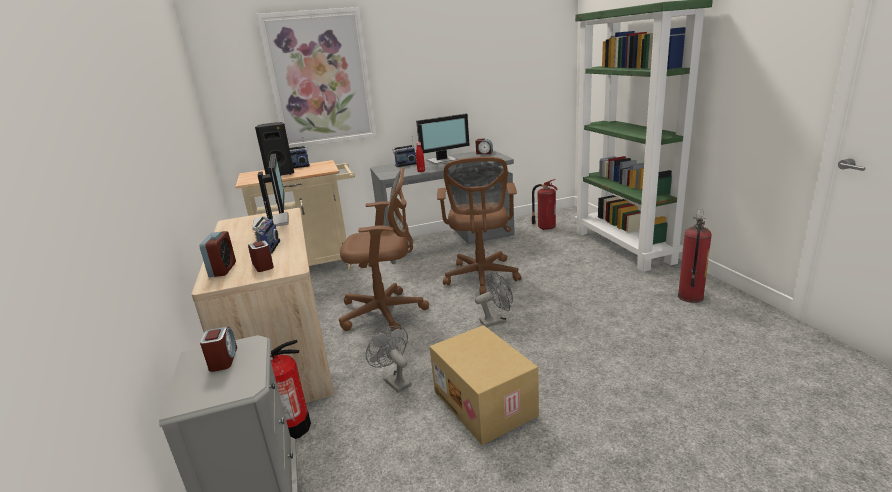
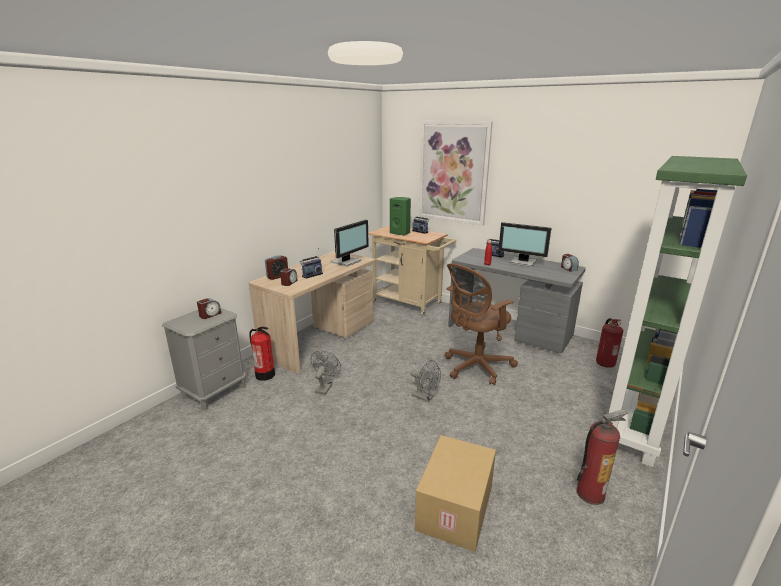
camera: 50 degrees right, 0 degrees up
(280, 174) = (400, 233): black speaker -> green speaker
(386, 312) = (389, 352): brown office chair -> none
(486, 403) = (331, 430): cardboard box -> cardboard box (456, 509)

